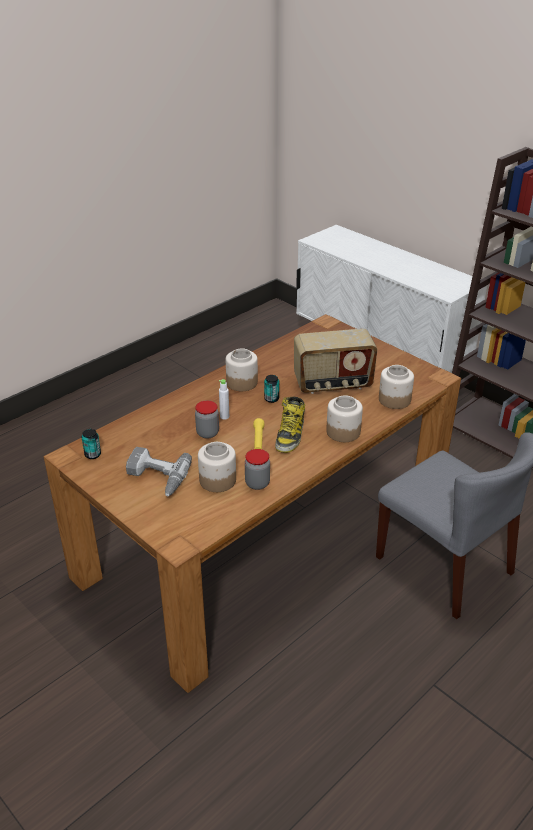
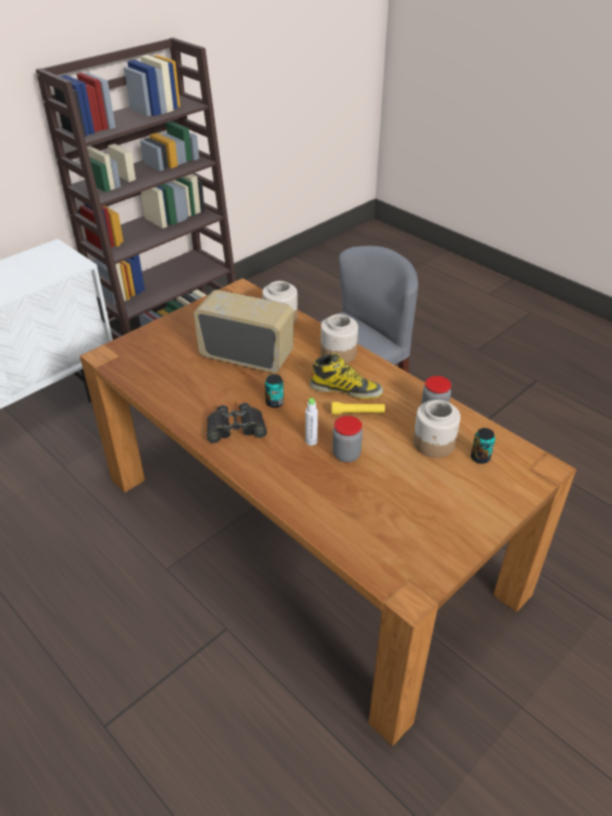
camera: 90 degrees left, 5 degrees up
(93, 455) = (403, 565): can -> can (480, 457)
(156, 478) = (440, 495): power drill -> none
(241, 382) = (236, 428): jar -> black binoculars
(333, 384) = (247, 356): radio -> radio turned 60 degrees counterclockwise

